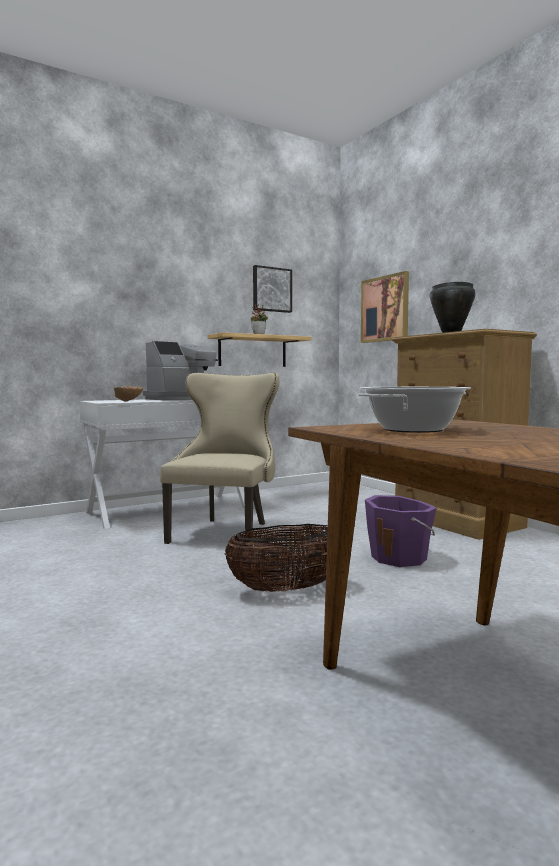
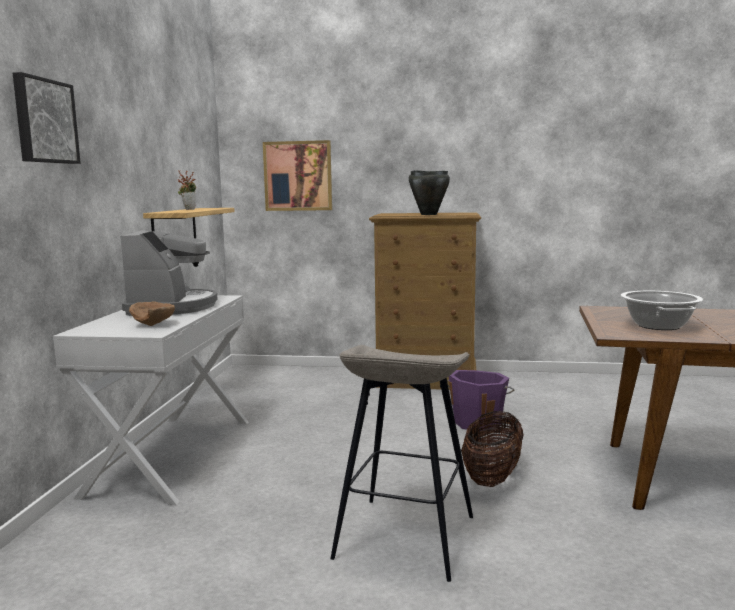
camera: 50 degrees left, 5 degrees up
(131, 588) = (404, 537): none -> grey stool
(224, 532) = (307, 454): beige chair -> none
(271, 289) = (181, 148): picture -> picture (44, 121)

